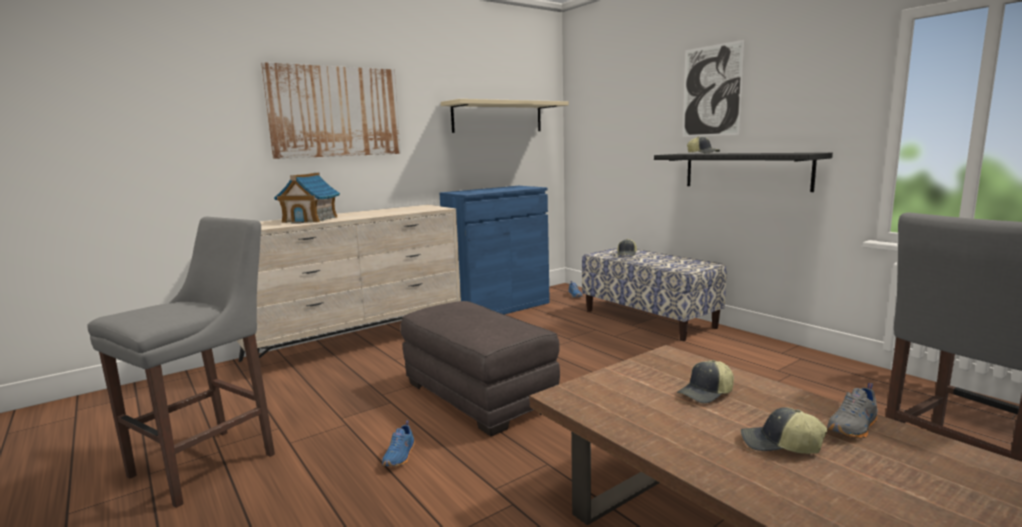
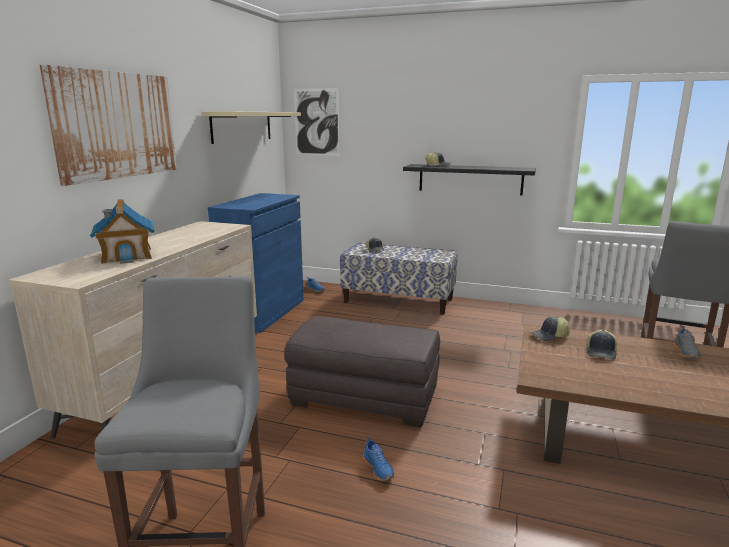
camera: 35 degrees left, 5 degrees up
(711, 91) = (440, 115): picture -> picture (316, 122)
(780, 445) = (679, 374): cap -> cap (550, 336)

